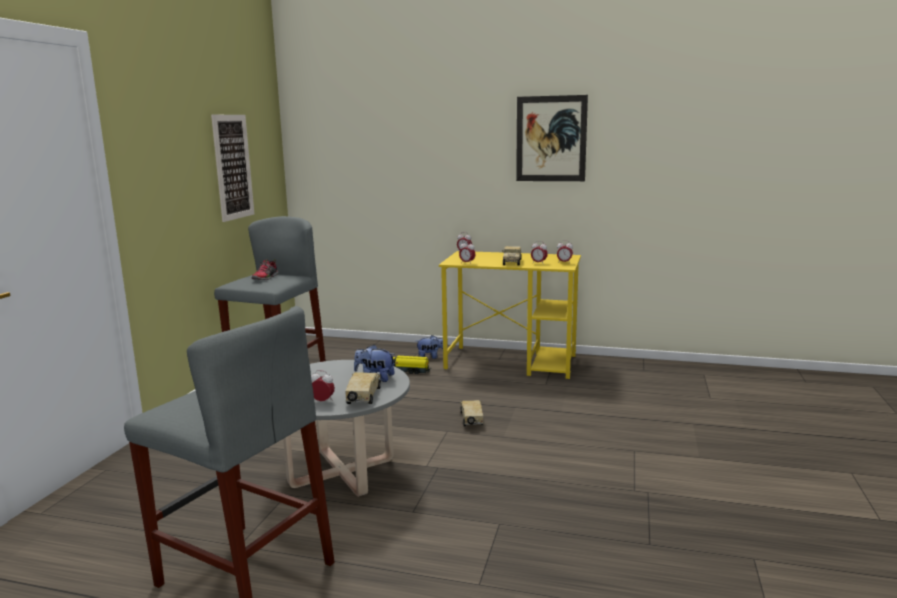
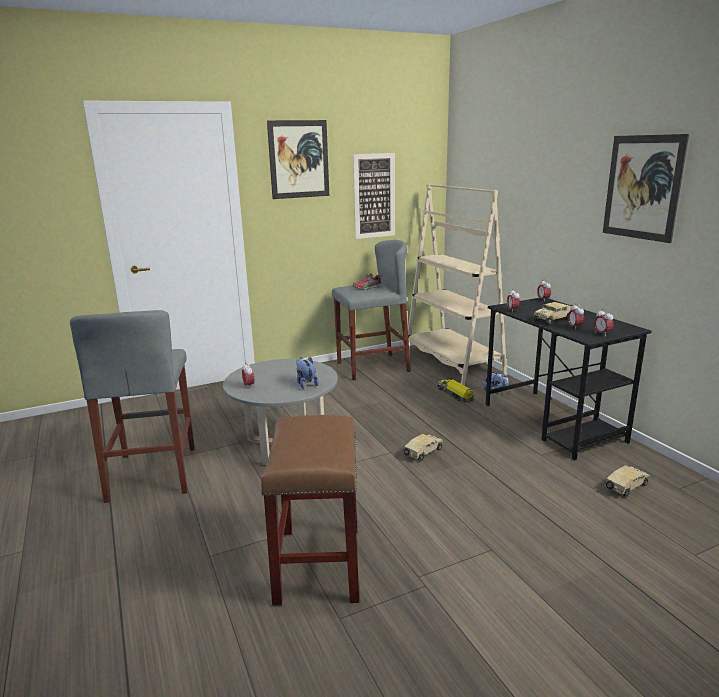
camera: 50 degrees right, 5 degrees up
(164, 119) = (299, 159): none -> picture
(350, 349) = (452, 363): none -> beige bookcase
(363, 397) = (270, 393): toy truck -> toy truck (625, 487)
(512, 362) = (553, 423): yellow desk -> black desk
(565, 527) = (317, 563): none -> brown stool

